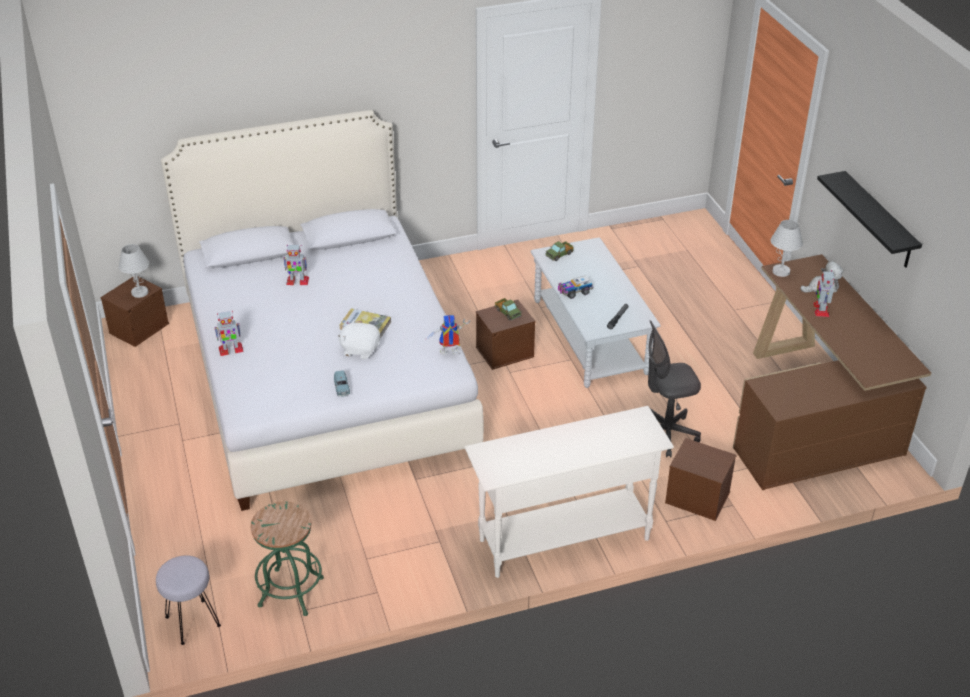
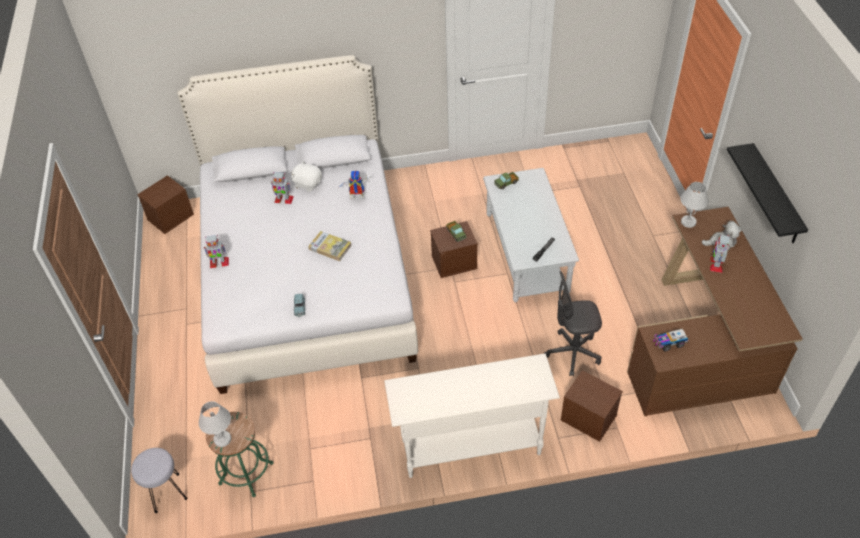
camera: 10 degrees right, 10 degrees up
(139, 292) = (167, 192): white table lamp -> white table lamp (222, 439)
(360, 350) = (321, 271): white plush toy -> white plush toy (307, 184)
(448, 354) = (392, 281): toy robot -> toy robot (356, 199)
(574, 292) = (512, 221): toy truck -> toy truck (669, 343)

